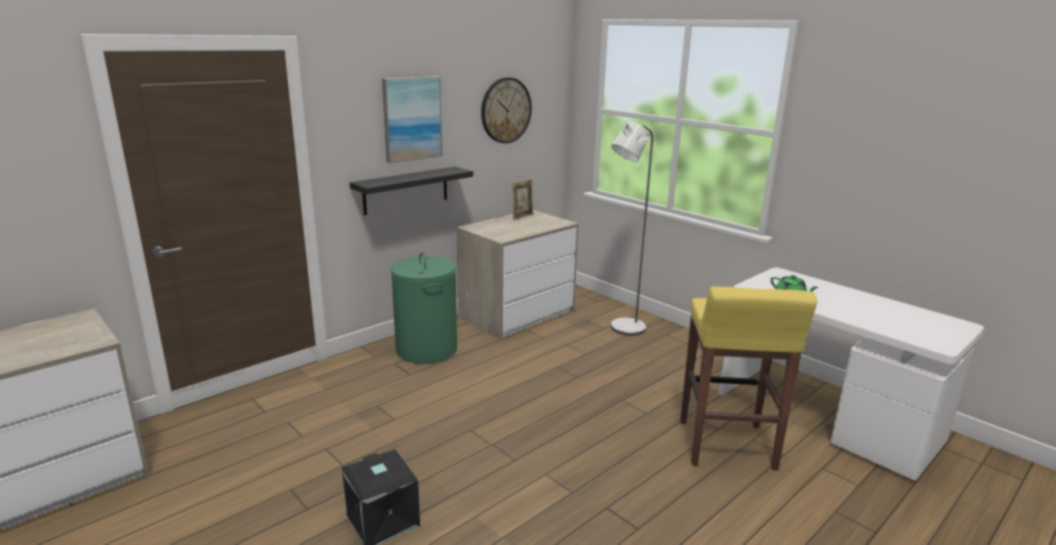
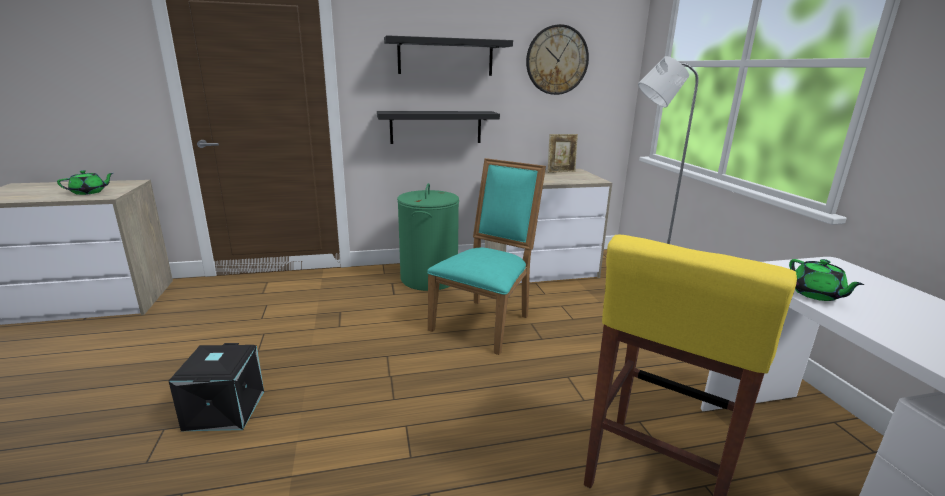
camera: 30 degrees right, 0 degrees up
(59, 342) = (89, 192): none -> green teapot
(412, 118) = (445, 57): picture -> black shelf
(520, 376) = (485, 321): none -> turquoise chair

